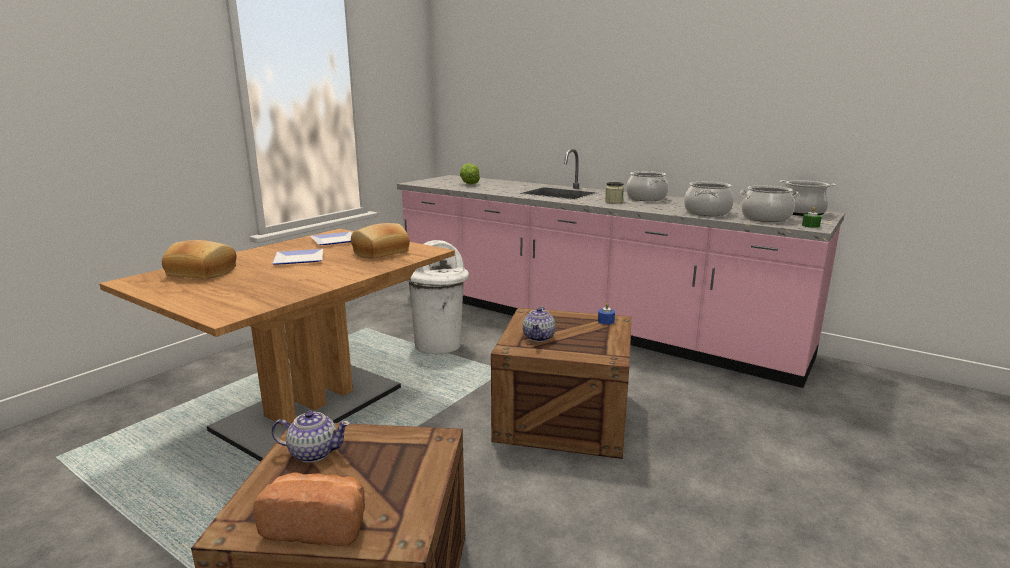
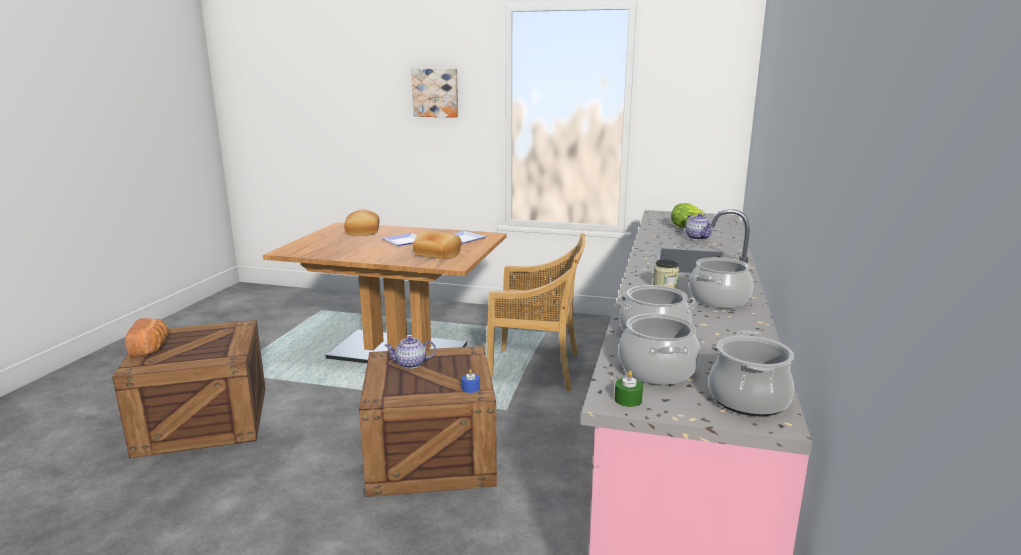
camera: 70 degrees right, 0 degrees up
(138, 67) = (436, 93): none -> picture
(313, 452) = (219, 332): teapot -> teapot (698, 238)
(439, 345) = (536, 369): white trash can -> beige chair

